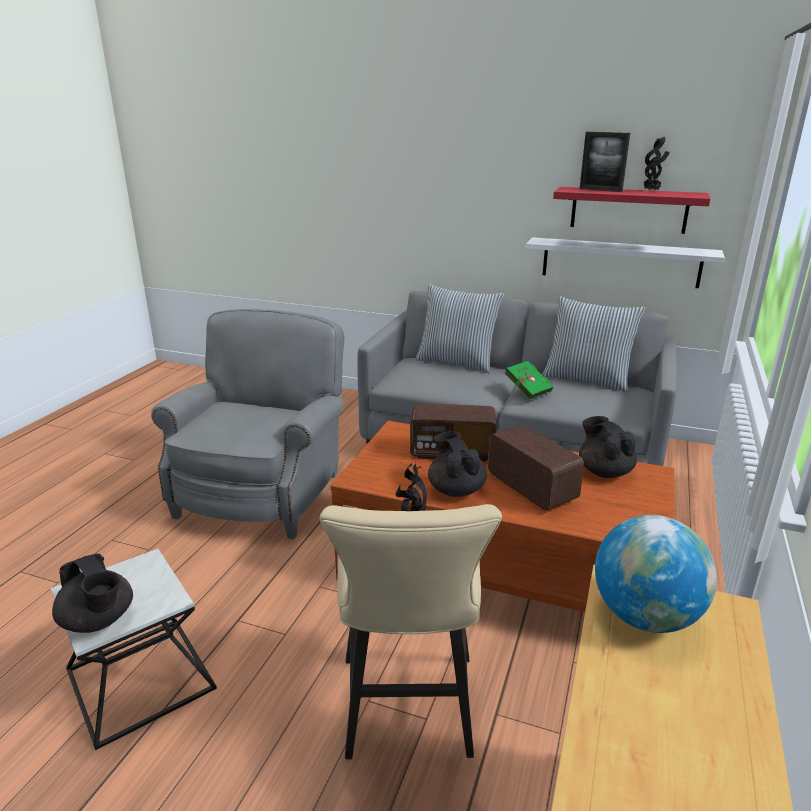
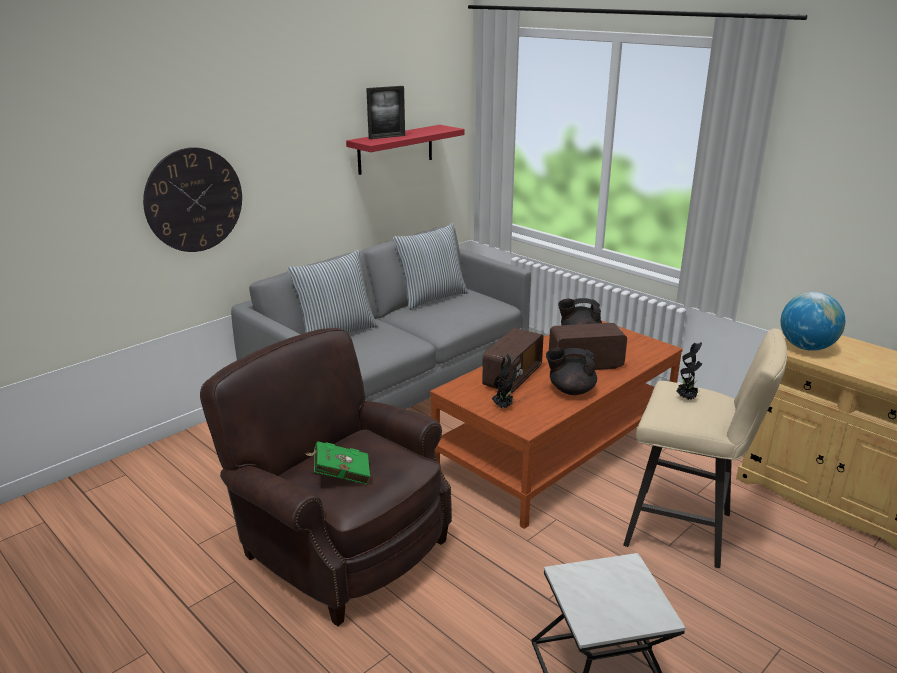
camera: 65 degrees left, 0 degrees up
(99, 621) = (645, 611): black teapot -> none
(264, 490) = (338, 544): grey armchair -> brown armchair
(395, 208) = (194, 200): none -> wall clock
(526, 390) = (429, 322): green book -> green book (339, 475)
(620, 262) = (396, 195): white shelf -> none
(651, 191) = (414, 130): potted plant -> potted plant (504, 407)

